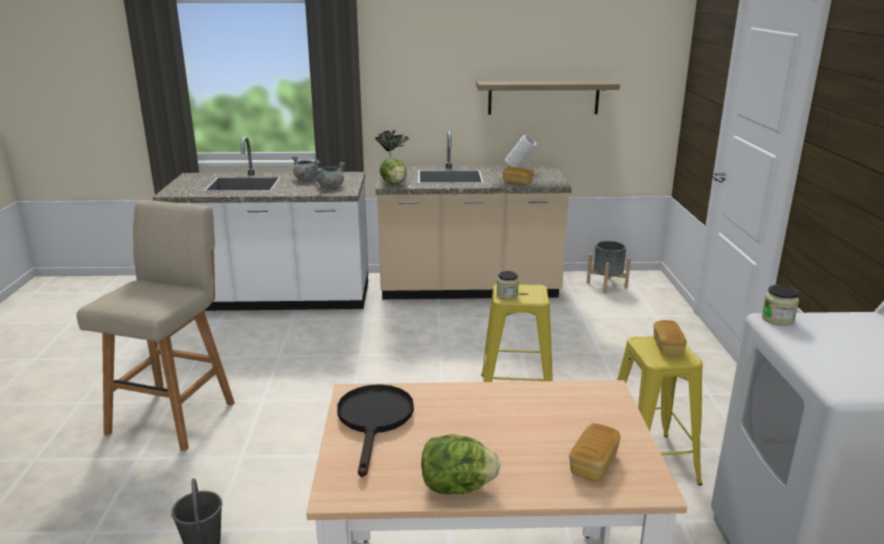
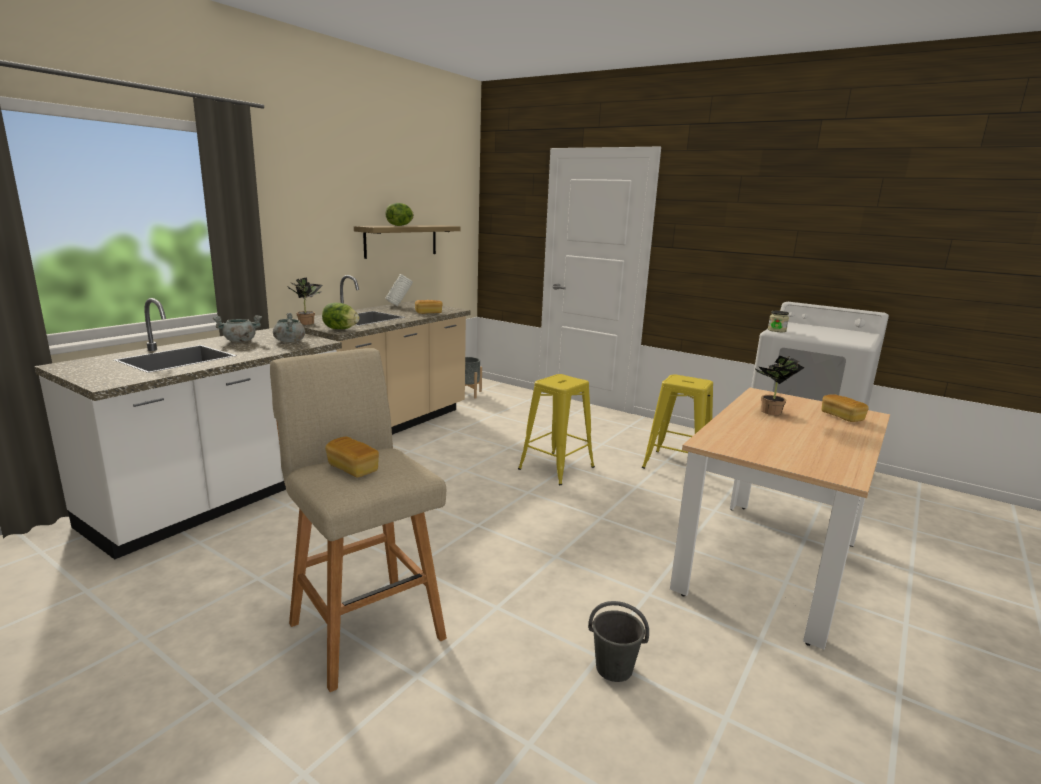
camera: 55 degrees left, 5 degrees down
(375, 420) = (753, 446): black frying pan -> none
(457, 487) = (853, 448): lettuce -> lettuce (400, 225)
(507, 295) = (560, 384): jar -> none
(526, 411) = (771, 412): none -> potted plant
(667, 347) = (686, 379): bread -> bread (353, 468)

